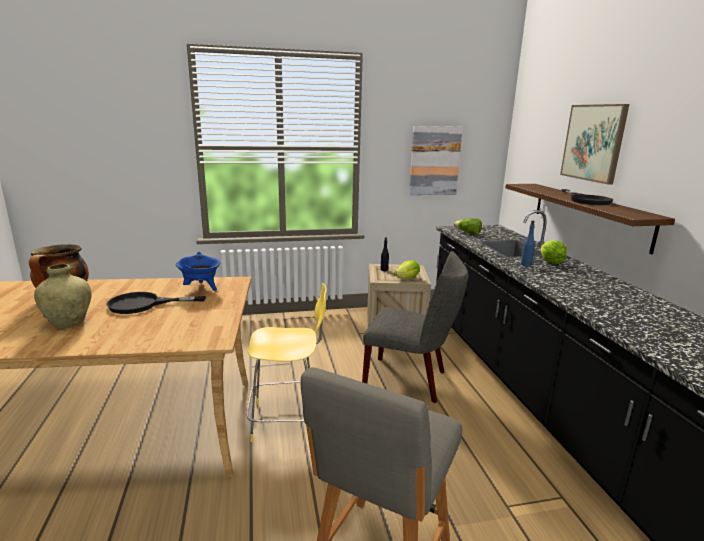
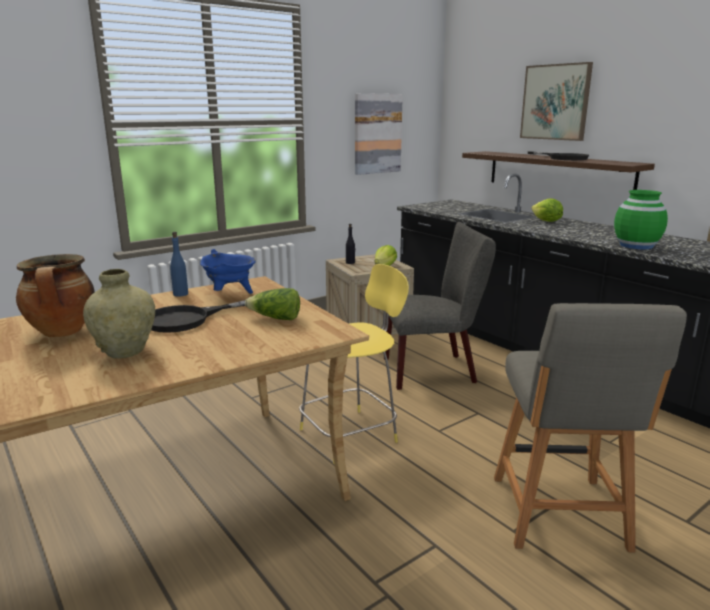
camera: 25 degrees left, 0 degrees up
(468, 233) = (437, 208): lettuce -> lettuce (275, 318)
(525, 265) = (531, 225): blue bottle -> blue bottle (180, 294)
(600, 308) = (636, 246): none -> green vase

